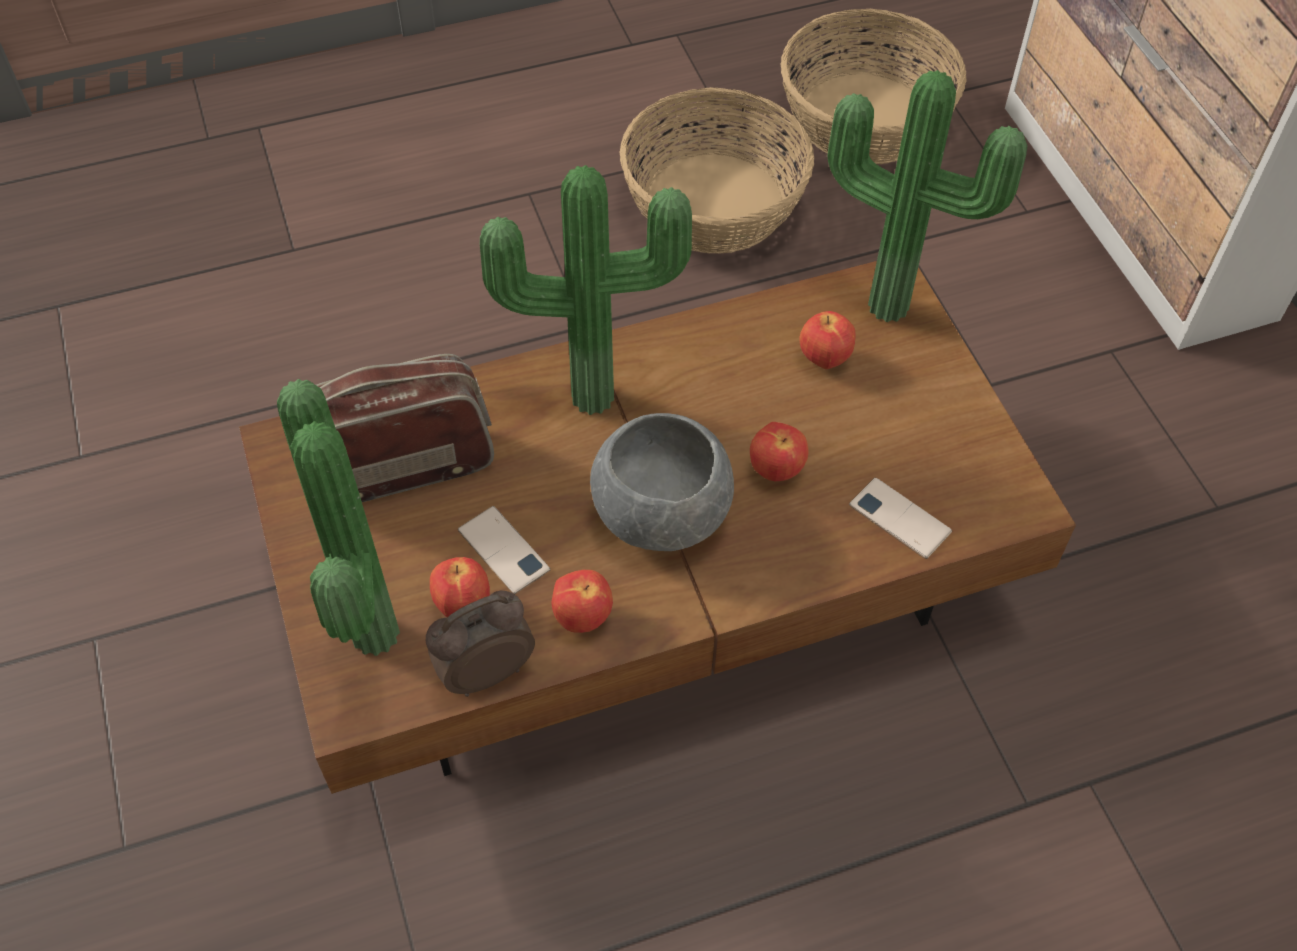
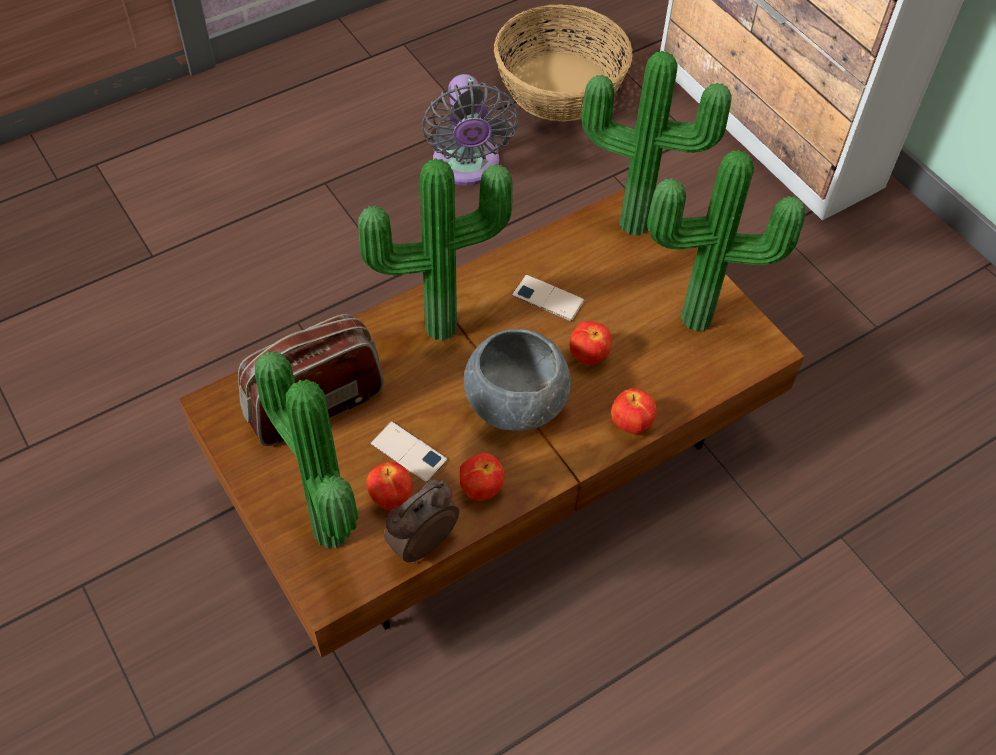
camera: 15 degrees left, 0 degrees up
(714, 202) = (467, 167): basket -> grey fan
(823, 359) = (599, 270): apple -> apple (630, 425)
(899, 518) = (684, 374): phone -> phone (548, 298)
(938, 454) = (697, 324): none -> potted plant

